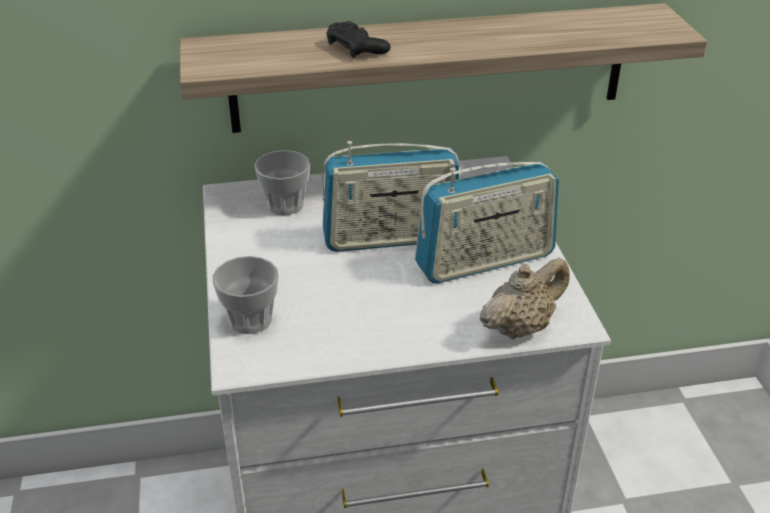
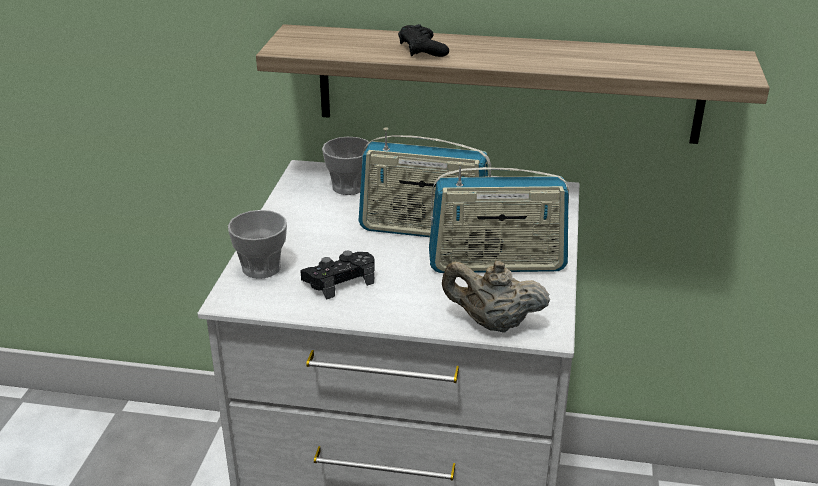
camera: 20 degrees right, 5 degrees down
(342, 315) = (340, 280): none -> black game controller
(520, 327) = (493, 323): beige teapot -> beige teapot turned 150 degrees counterclockwise

